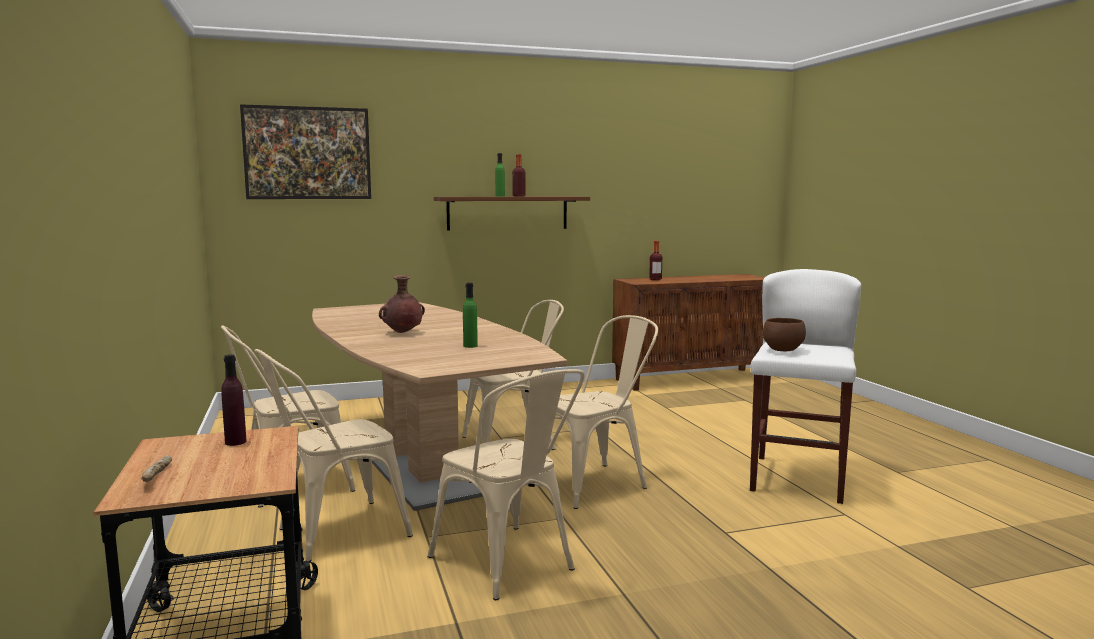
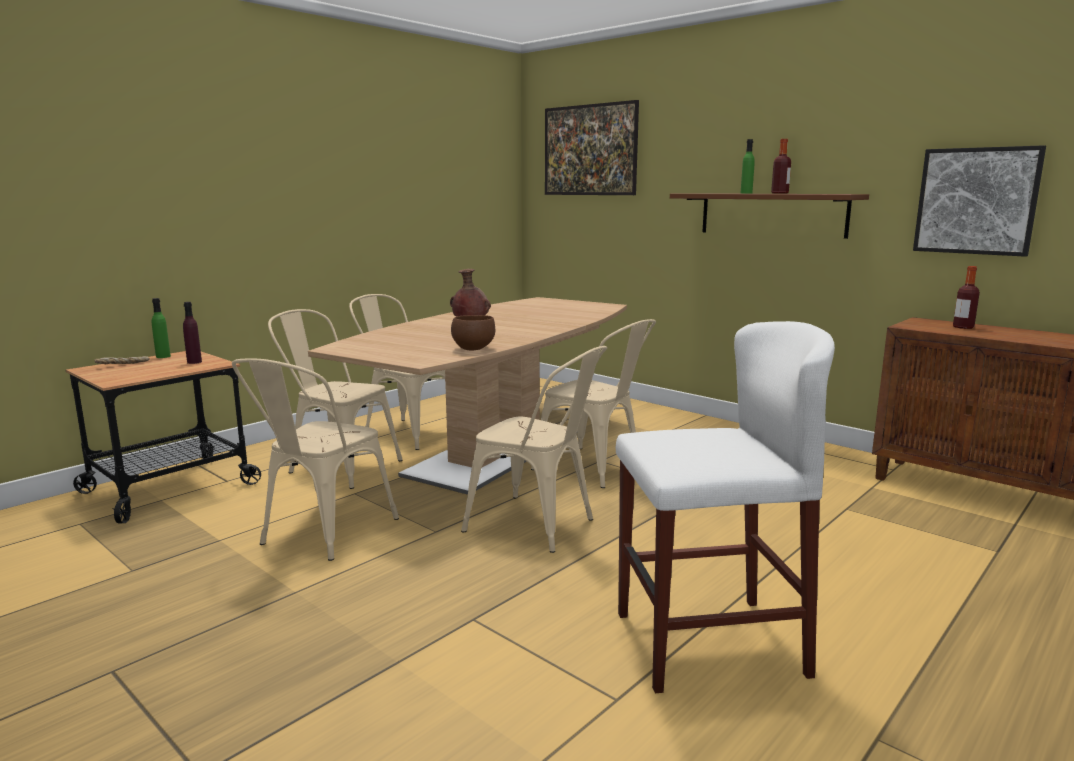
camera: 60 degrees right, 5 degrees up
(470, 346) = (441, 342): green bottle -> green bottle (163, 356)
(640, 200) = (976, 201): none -> picture
(781, 350) = (670, 435): brown bowl -> brown bowl (473, 349)

